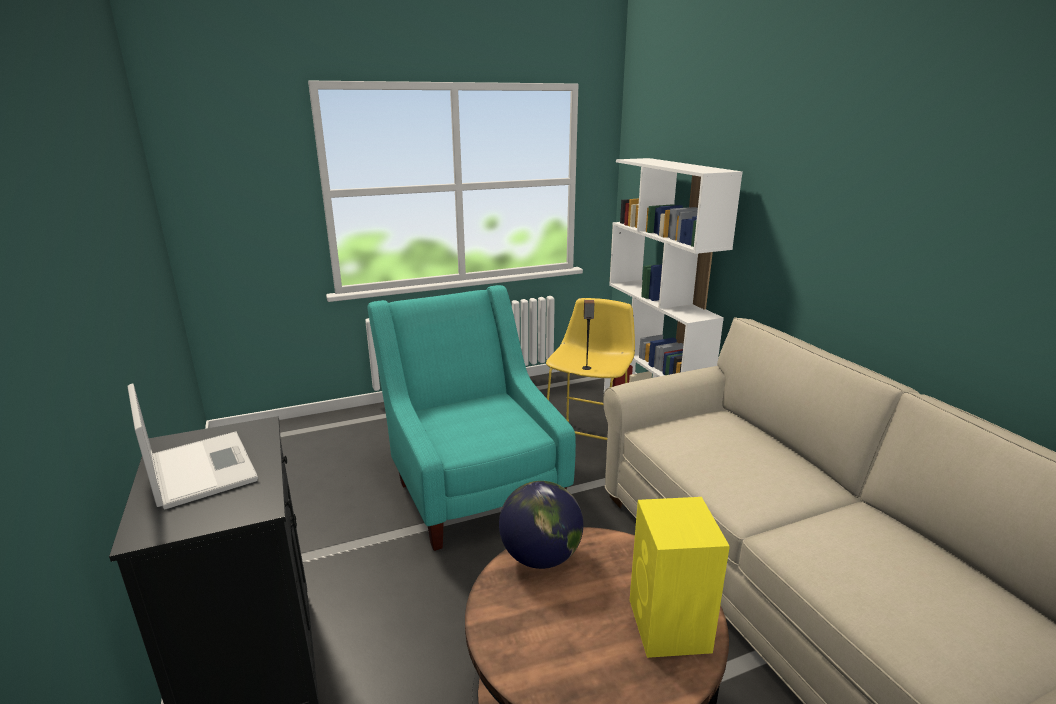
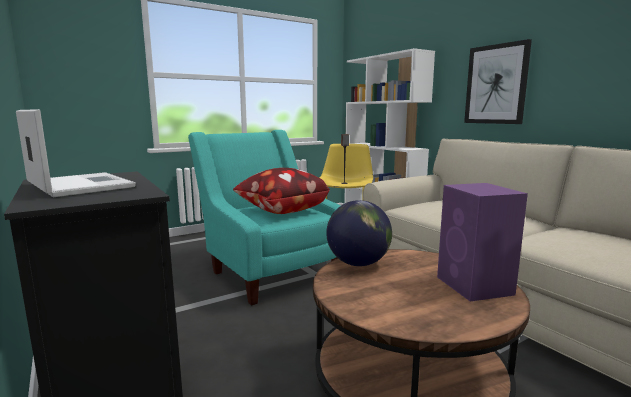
camera: 10 degrees left, 10 degrees down
(483, 422) = (281, 211): none -> pillow
(669, 627) = (475, 286): yellow speaker -> purple speaker
(823, 249) = (496, 84): none -> picture

